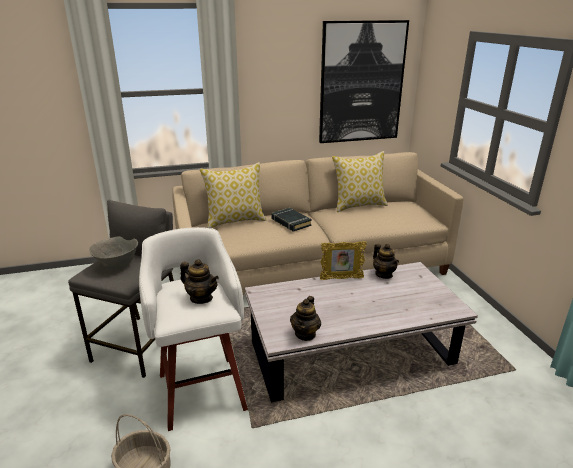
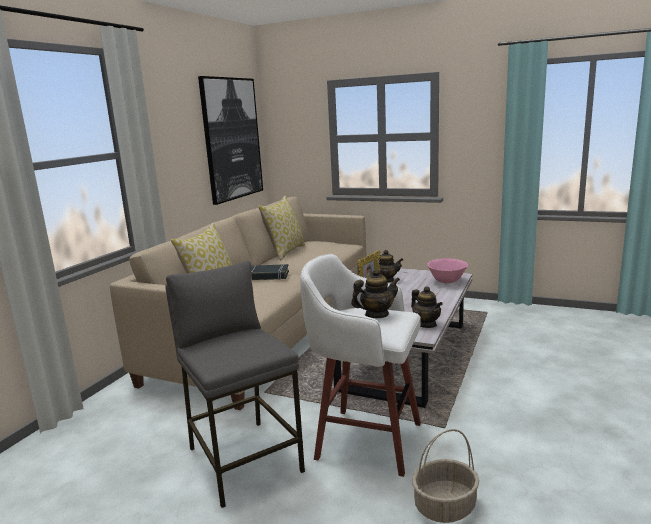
camera: 50 degrees left, 10 degrees down
(117, 265) = (231, 346): grey bowl -> none
(428, 308) = (447, 281): none -> pink bowl

